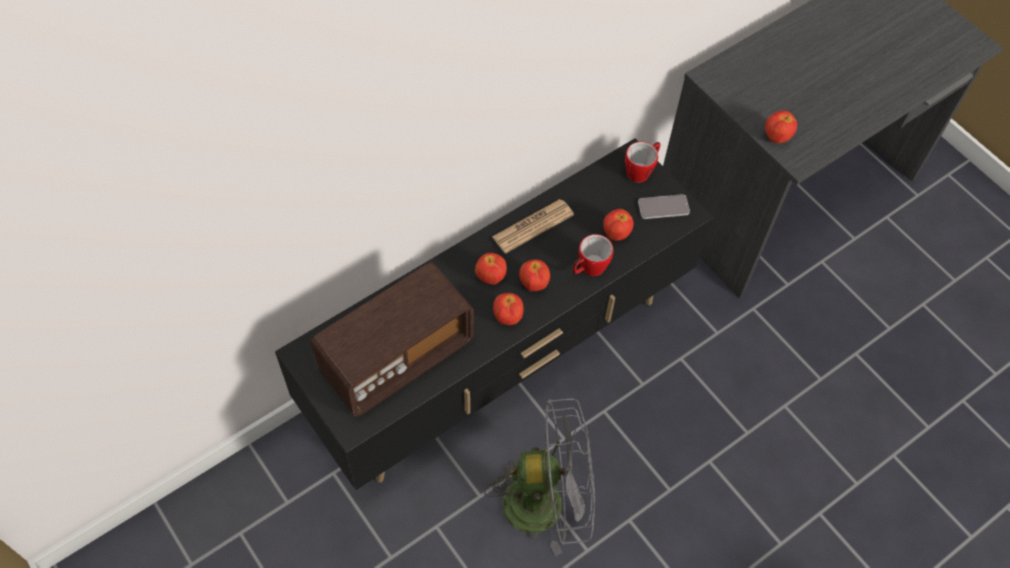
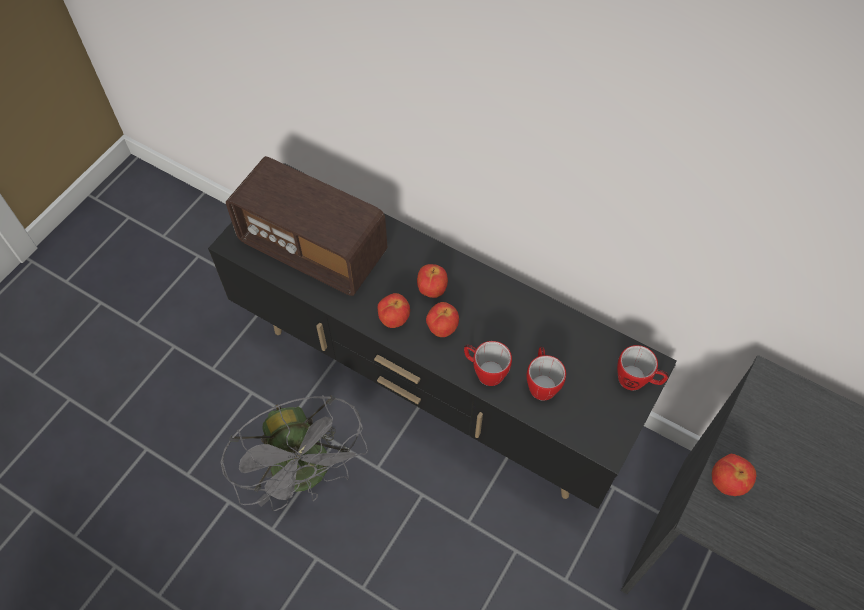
camera: 70 degrees right, 0 degrees up
(533, 226) = (509, 304): newspaper -> none
(616, 233) = (541, 382): apple -> mug
(663, 207) = (601, 418): phone -> none

